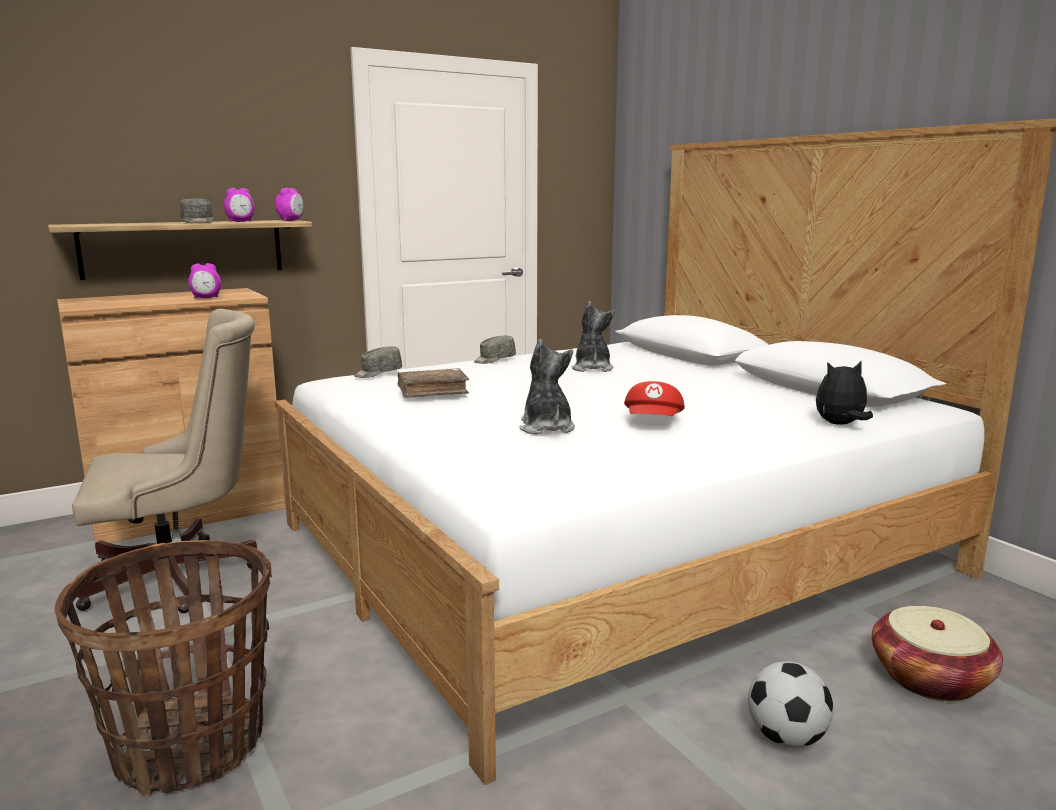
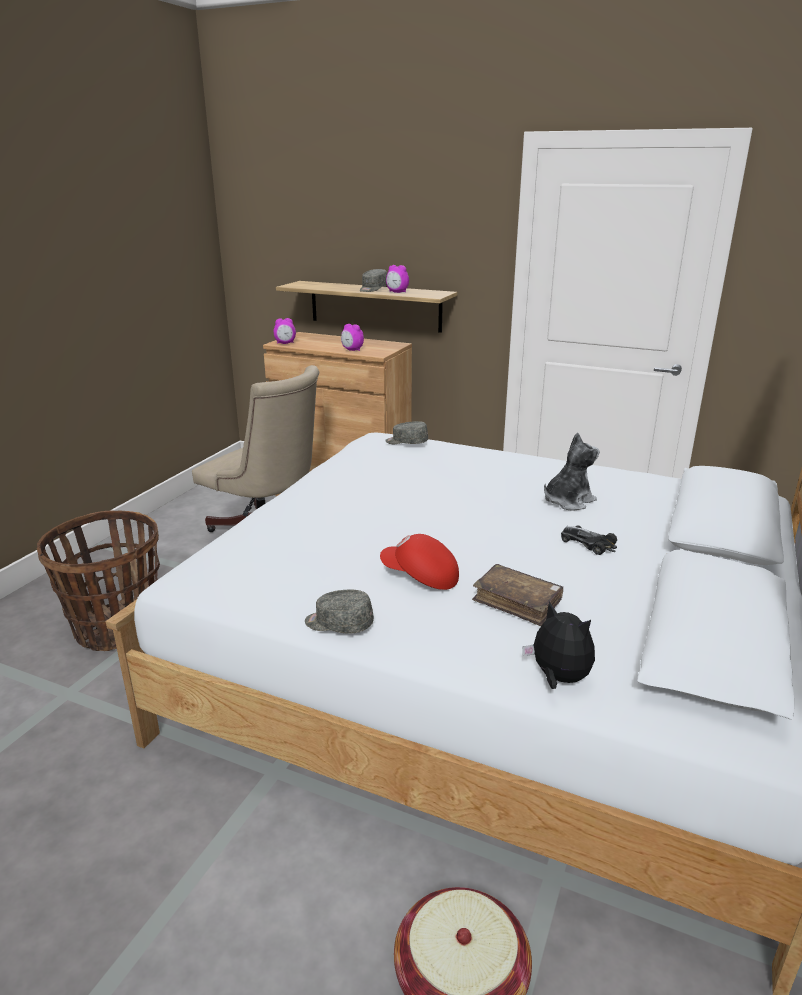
camera: 55 degrees right, 10 degrees up
(291, 221) = (432, 295): alarm clock -> alarm clock (285, 343)
(432, 391) = (382, 473): brown book -> brown book (517, 602)
(494, 360) = (524, 459): grey cap -> grey cap (338, 624)
(546, 428) = (355, 540): plush toy -> none
(654, 423) = (420, 577): red cap -> red cap turned 45 degrees clockwise
(667, 379) = (588, 543): none -> toy car
(786, 738) = (278, 885): football -> none

